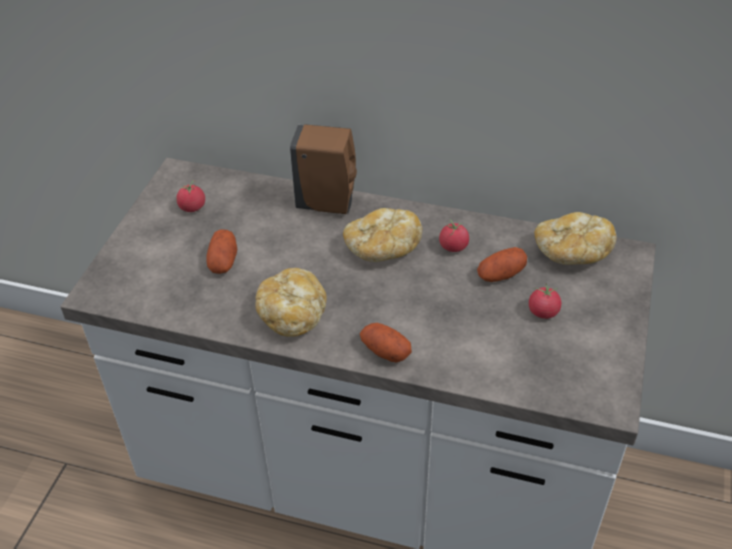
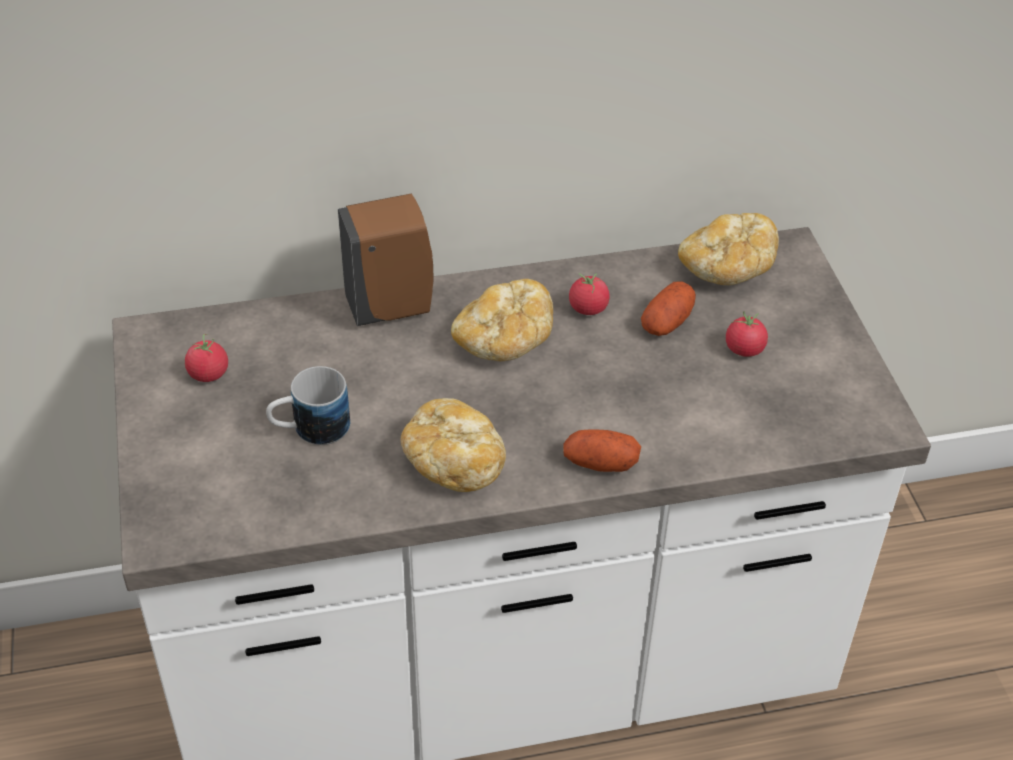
camera: 30 degrees left, 0 degrees up
(223, 261) = (310, 429): potato -> mug

